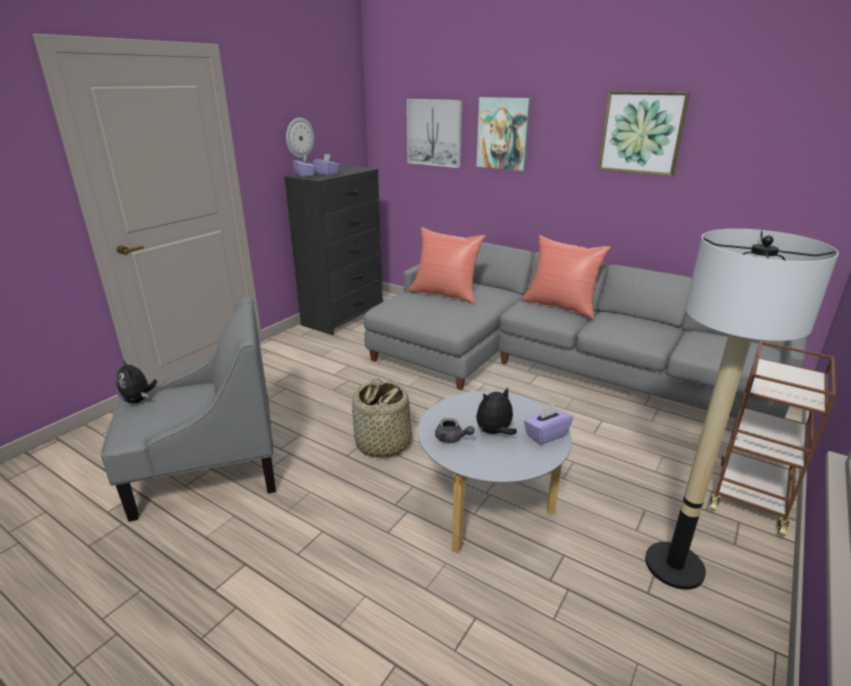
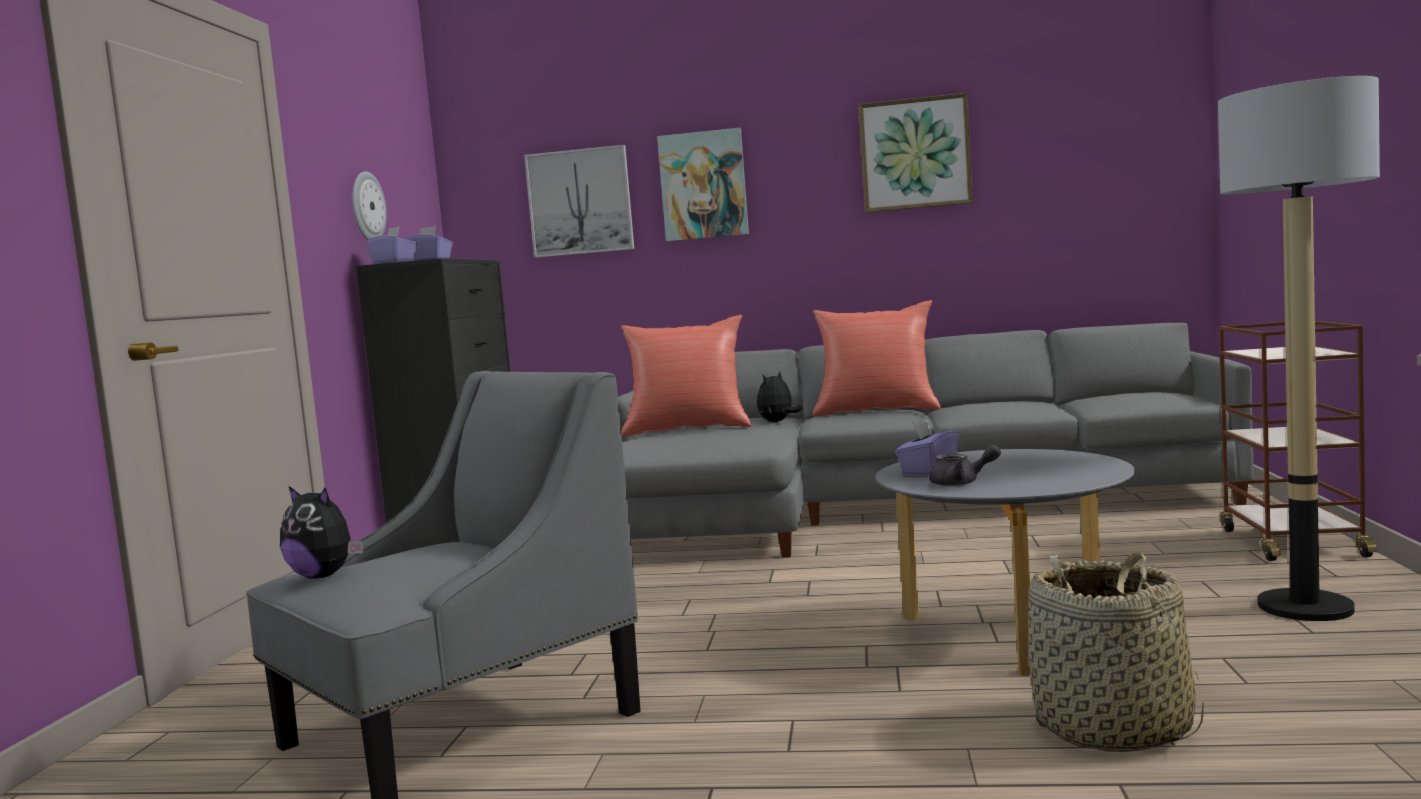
camera: 25 degrees left, 20 degrees down
(382, 444) = (750, 626): basket -> basket (1113, 728)
(494, 433) = (1006, 470): plush toy -> plush toy (778, 422)
(546, 435) = (1073, 459): purple tissue box -> purple tissue box (928, 471)

